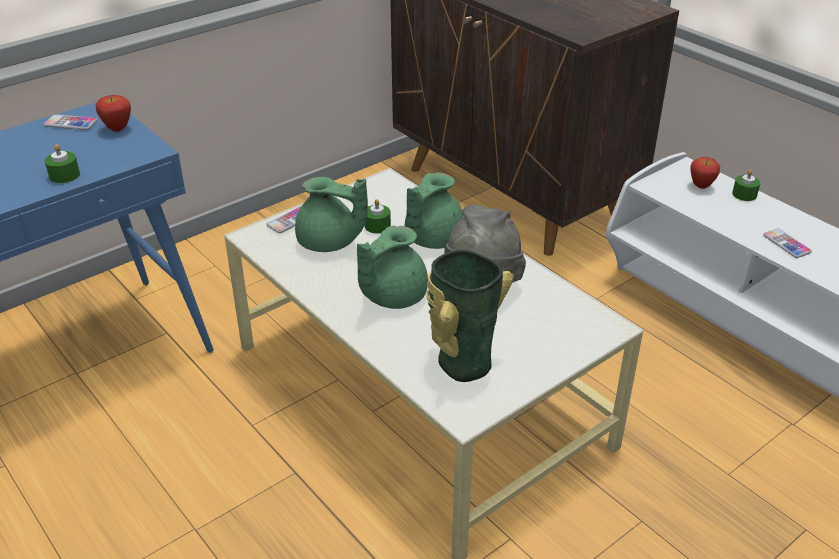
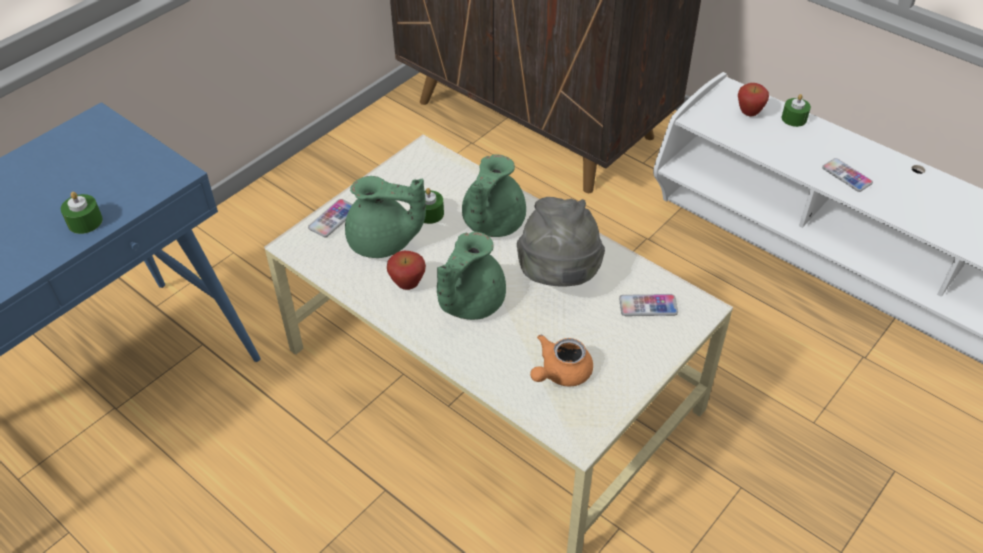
camera: 10 degrees left, 10 degrees up
(71, 123) = (67, 145): phone -> phone (648, 306)
(118, 129) = (125, 147): apple -> apple (408, 285)
(461, 361) = (560, 373): vase -> orange teapot

